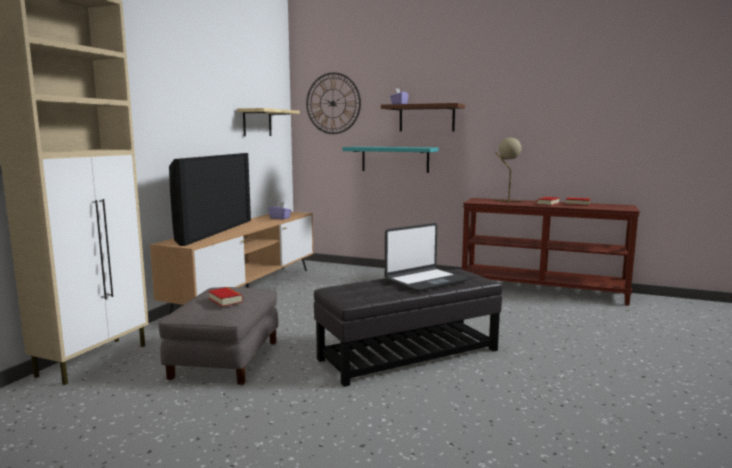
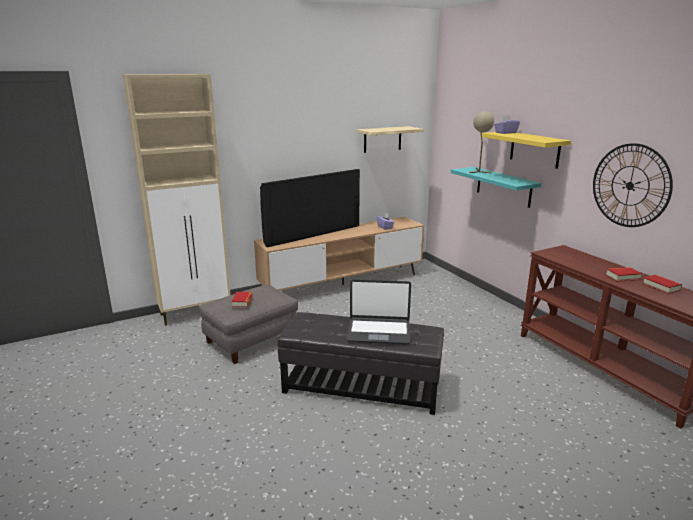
camera: 40 degrees right, 10 degrees up
(333, 103) = (462, 121): wall clock -> wall clock (630, 185)
(426, 118) = (534, 149): brown shelf -> yellow shelf
(506, 201) = (583, 261): beige table lamp -> beige table lamp (478, 171)

